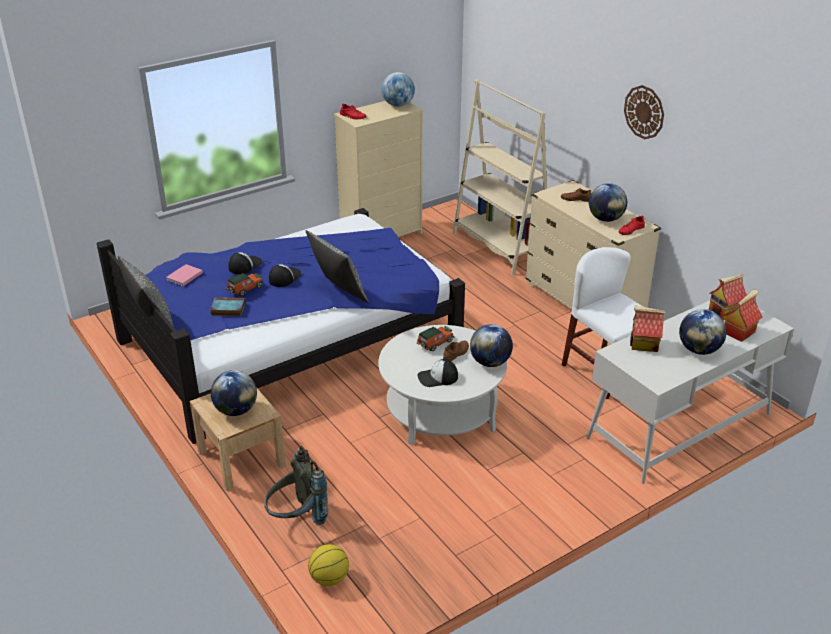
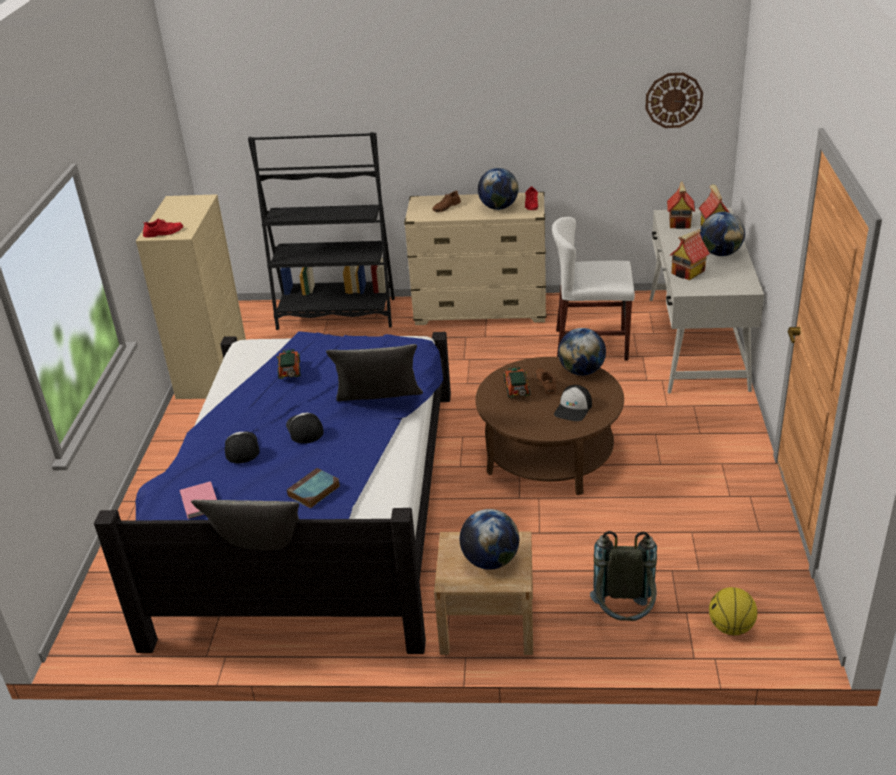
camera: 50 degrees left, 0 degrees up
(244, 289) = (291, 465): toy car -> toy car (290, 371)
(398, 105) = (184, 202): globe -> none
(441, 411) = (549, 455): white coffee table -> brown coffee table
(500, 246) = (336, 314): beige bookcase -> black bookcase
(644, 112) = (493, 84): wall clock -> wall clock (673, 100)

